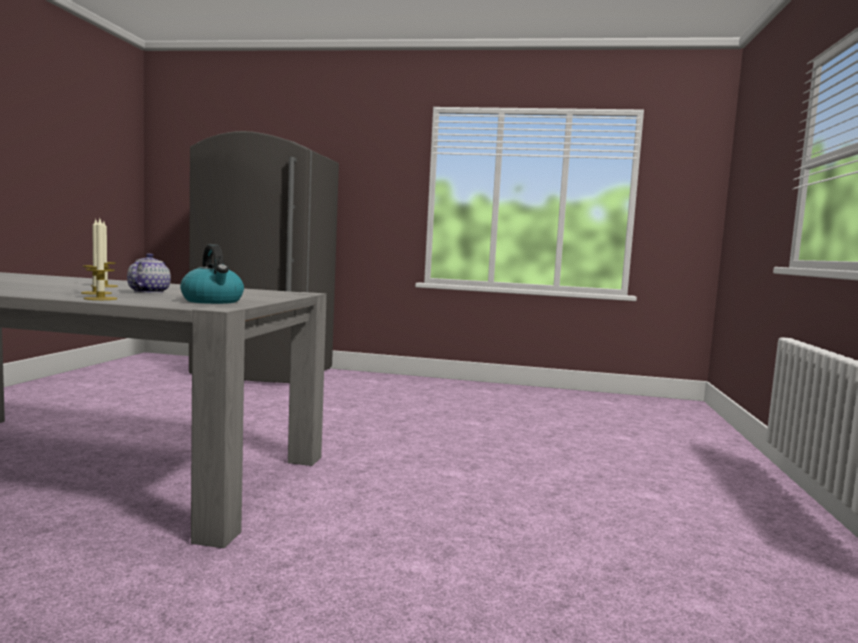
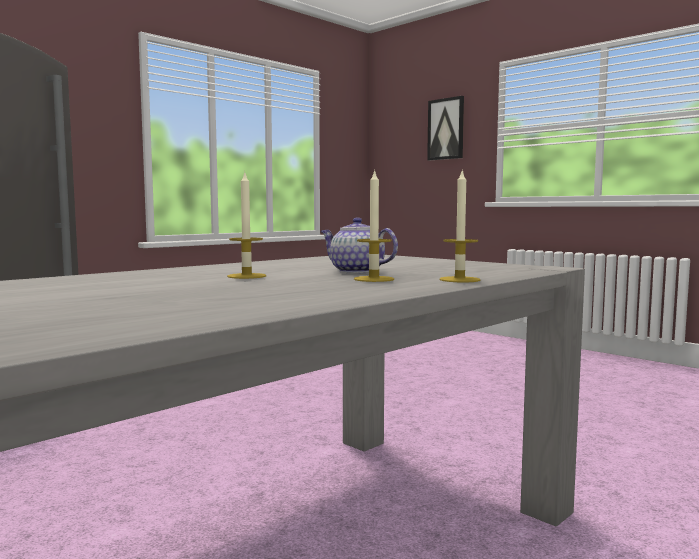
camera: 55 degrees left, 0 degrees up
(213, 301) = (475, 266): kettle -> none
(770, 164) = (446, 129): none -> picture

